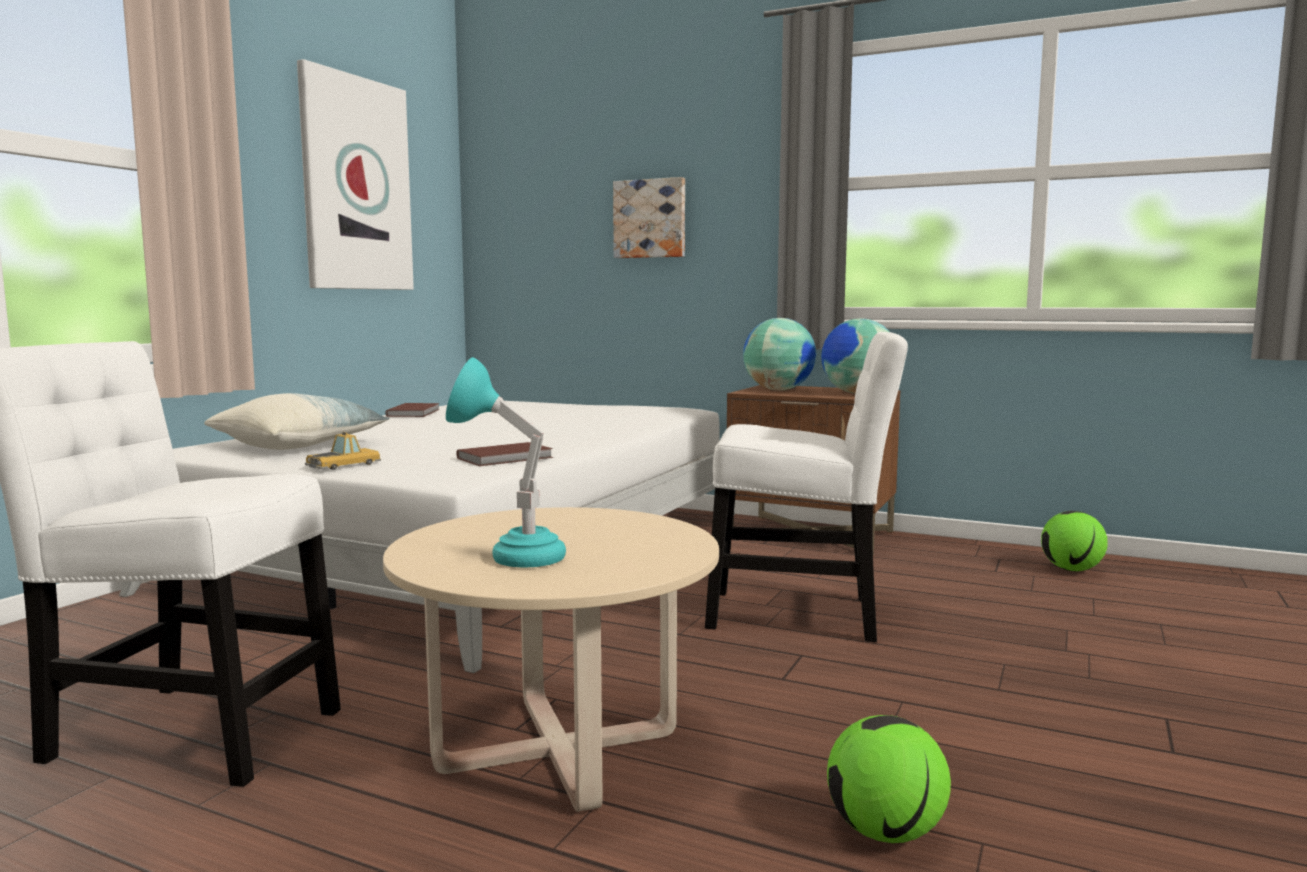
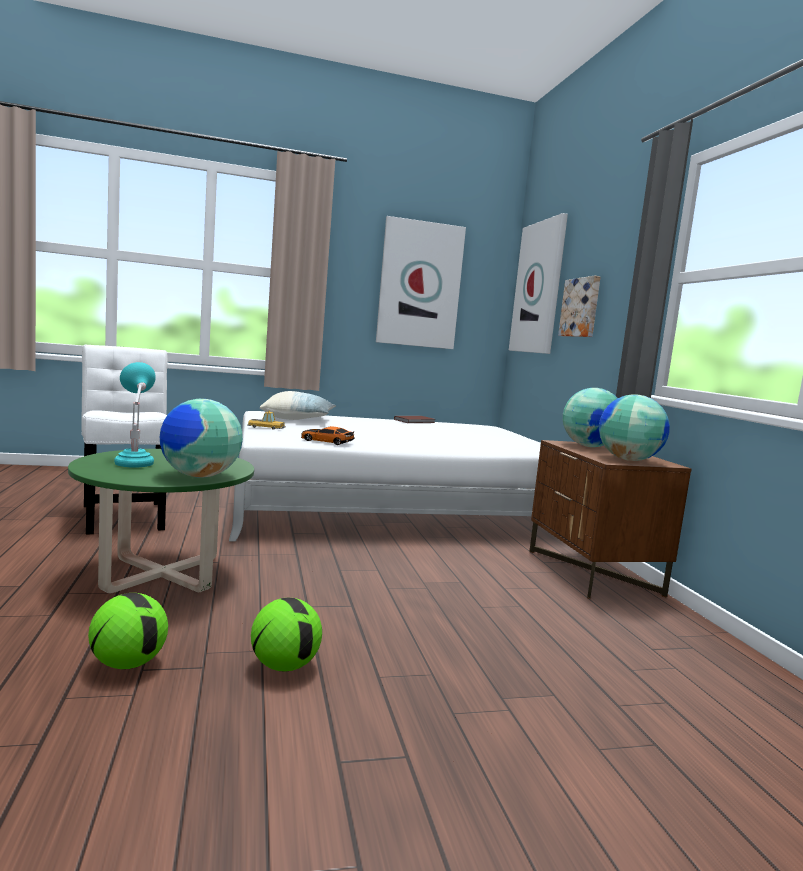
camera: 50 degrees right, 0 degrees up
(507, 458) = (327, 441): brown book -> toy car
(537, 190) = (539, 288): none -> picture
(557, 749) = (162, 574): beige coffee table -> green coffee table
(662, 537) = (199, 476): none -> globe
(802, 615) = (422, 595): white chair -> none
(1072, 570) = (734, 685): football -> football (284, 666)

